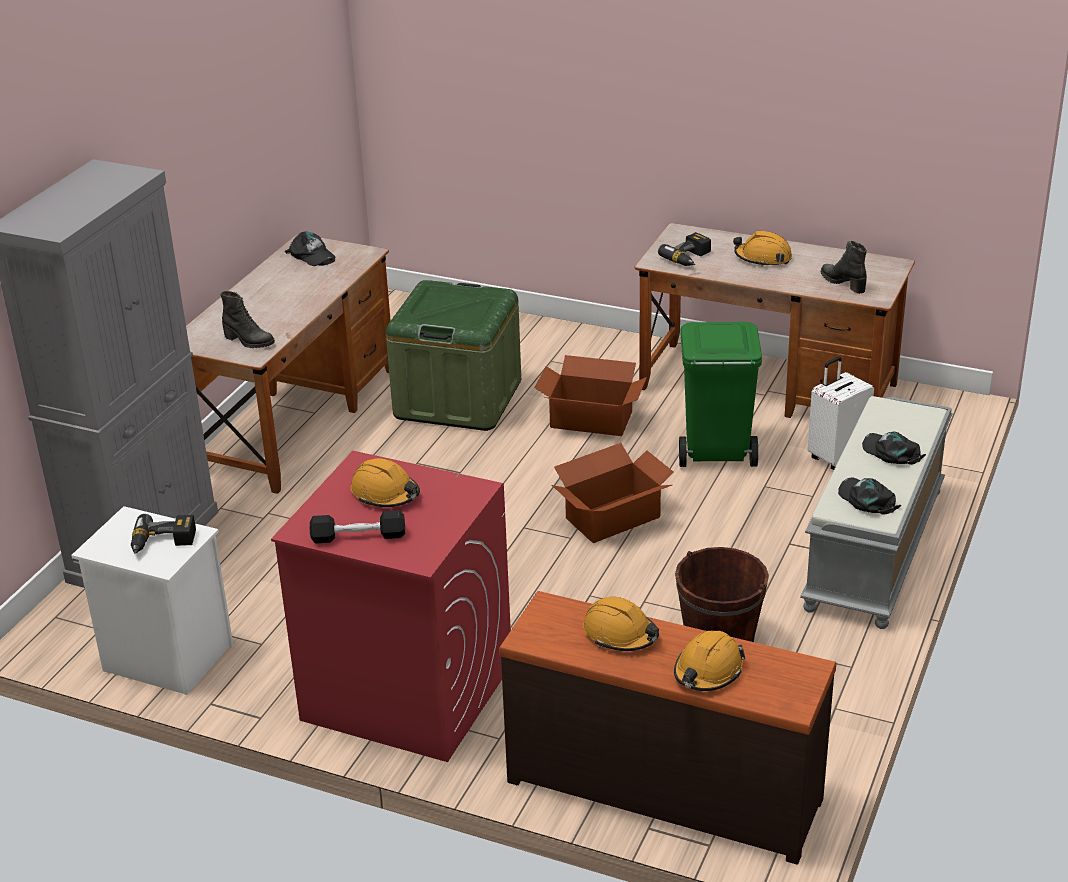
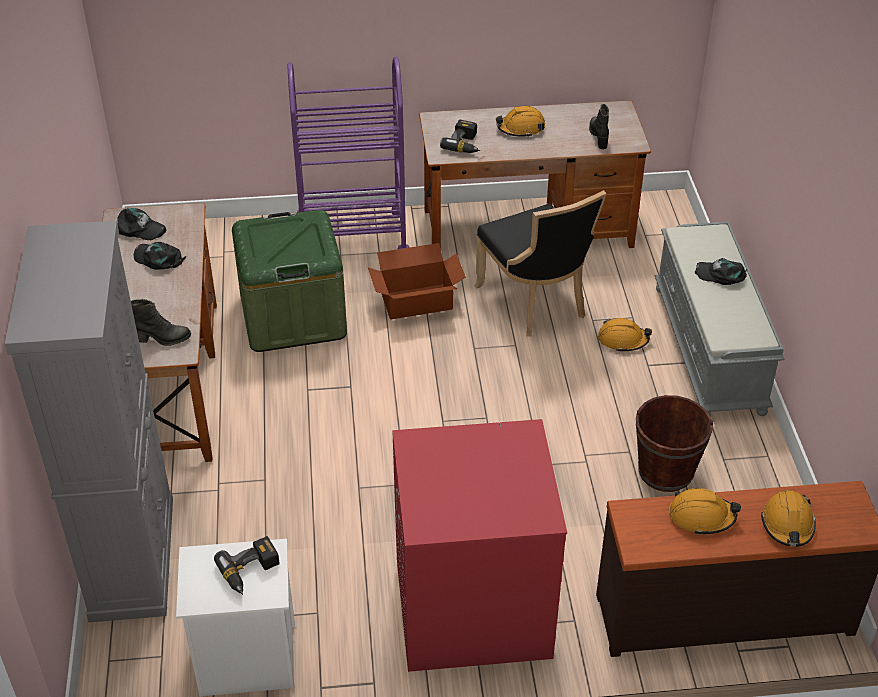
camera: 30 degrees left, 10 degrees up
(358, 536) = (475, 515): black dumbbell -> none
(385, 494) = (459, 464): orange hard hat -> orange hard hat (622, 340)
(576, 349) = (353, 237): none -> purple cart
(611, 517) = (503, 388): cardboard box -> none
(715, 454) = (535, 303): green trash can -> black chair
(836, 457) = (623, 277): white suitcase -> none
(843, 283) = (599, 136): black boot -> black boot turned 60 degrees clockwise
(867, 499) = (738, 323): black cap -> black cap (158, 259)

